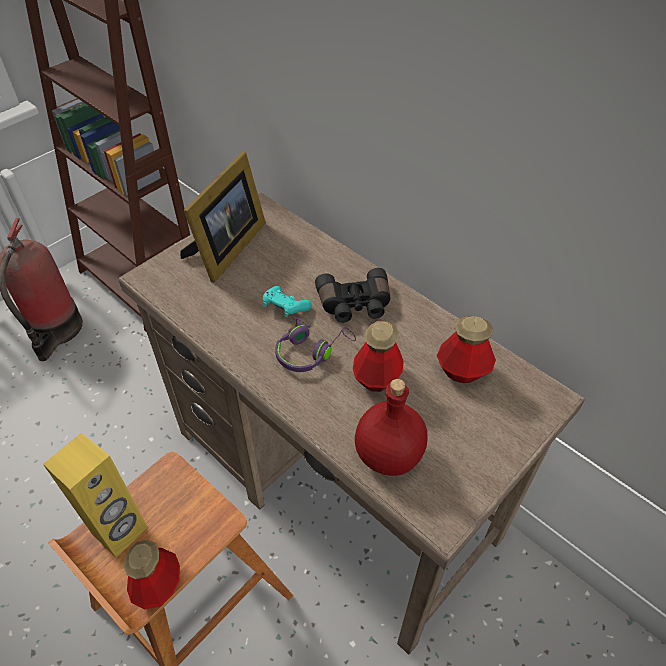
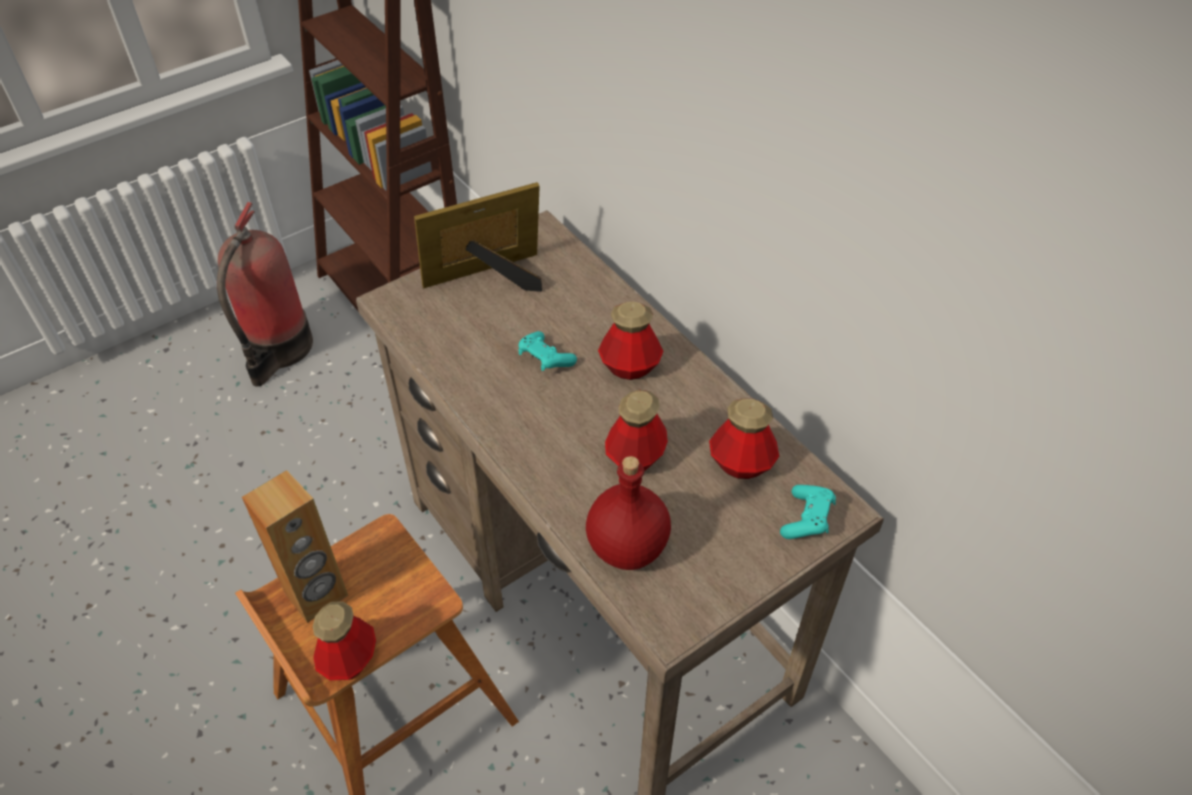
camera: 10 degrees right, 0 degrees up
(121, 531) = (317, 595): yellow speaker -> brown speaker
(226, 249) = (489, 278): picture frame -> picture frame turned 150 degrees counterclockwise
(311, 352) = (564, 416): purple headphones -> none
(354, 305) = (630, 367): black binoculars -> bottle
(527, 409) = (807, 519): none -> turquoise game controller

